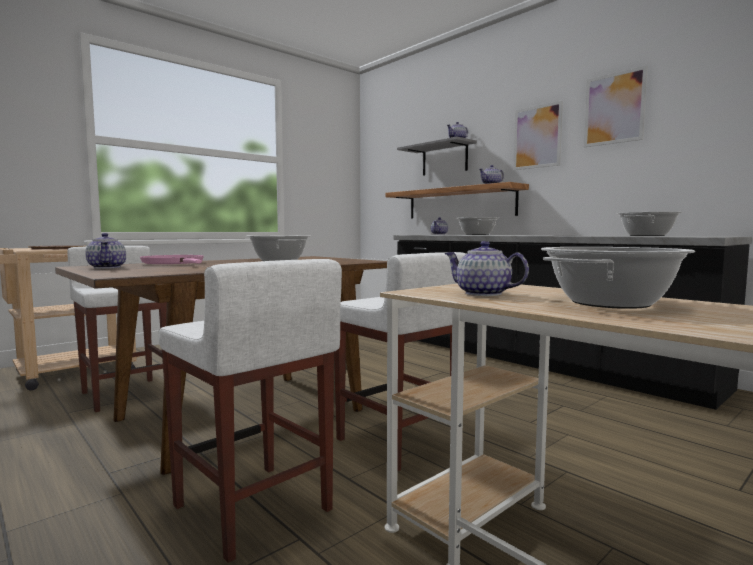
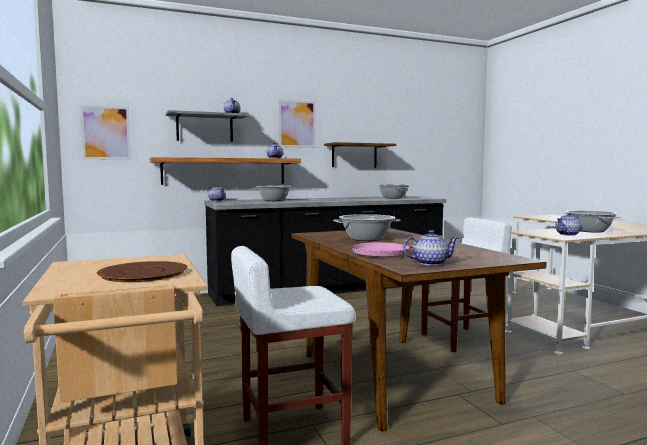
camera: 70 degrees left, 0 degrees up
(253, 509) = (546, 378): white stool -> none
(614, 108) = (348, 115): picture -> picture (106, 133)
(622, 170) = (354, 155): none -> brown shelf

